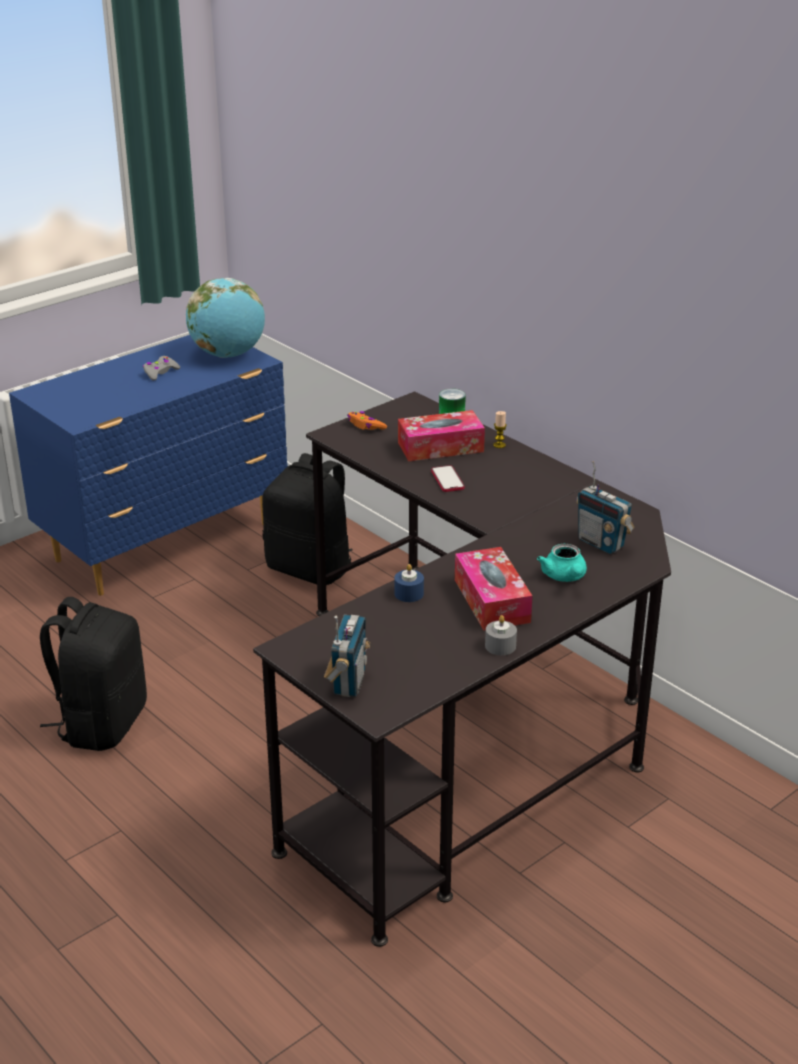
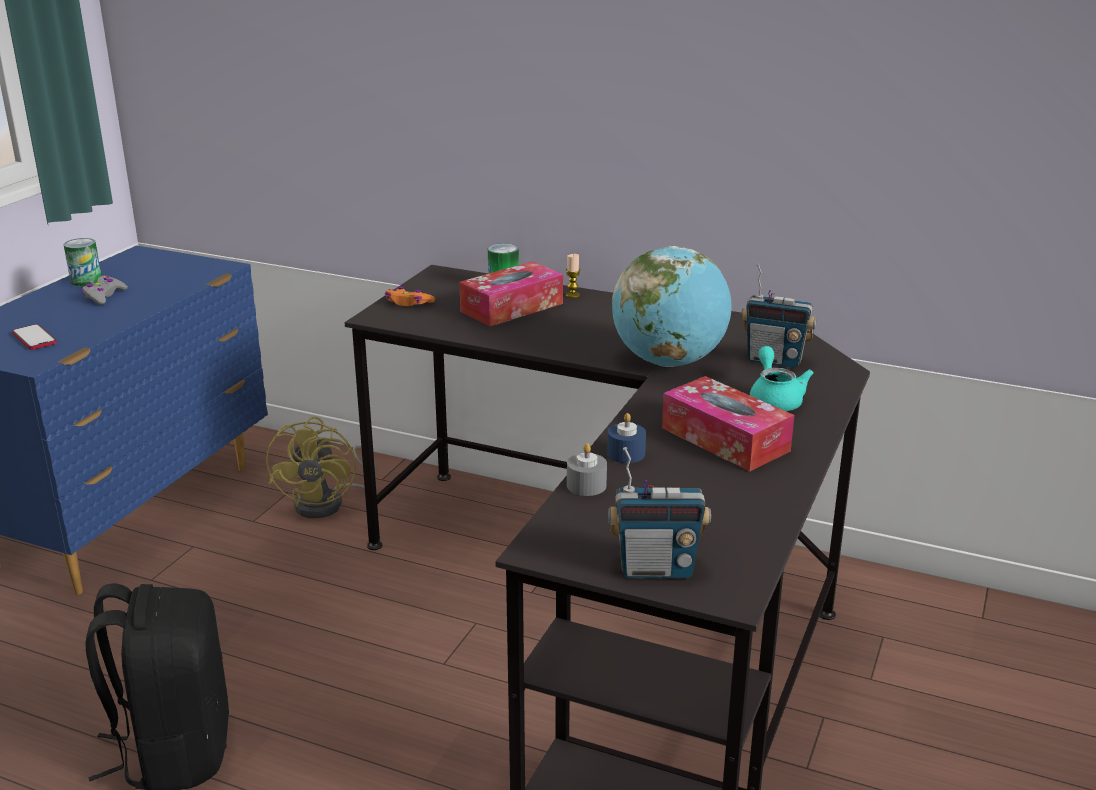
camera: 25 degrees left, 5 degrees down
(157, 355) = (86, 280): none -> can
(228, 355) = (177, 267): globe -> globe (669, 362)
(311, 569) = (328, 503): black backpack -> yellow fan
(348, 682) = (656, 569): radio -> radio turned 105 degrees clockwise
(447, 480) = (551, 335): phone -> phone (34, 338)
(500, 646) = (785, 483): grey candle -> grey candle (586, 485)
(565, 577) = (775, 399): turquoise teapot -> turquoise teapot turned 150 degrees counterclockwise

